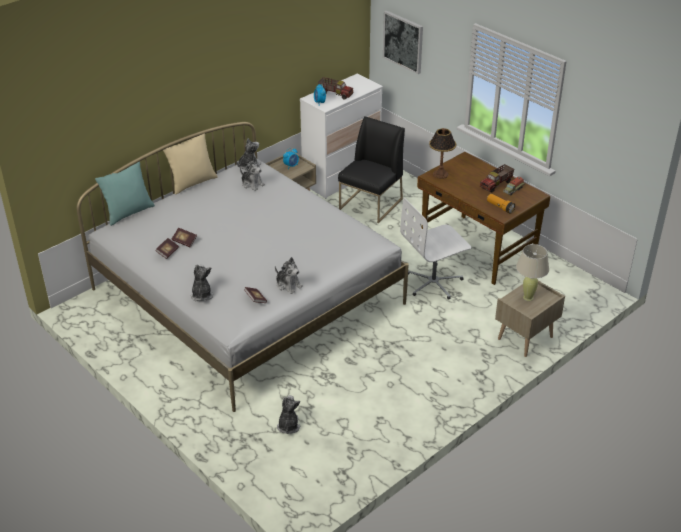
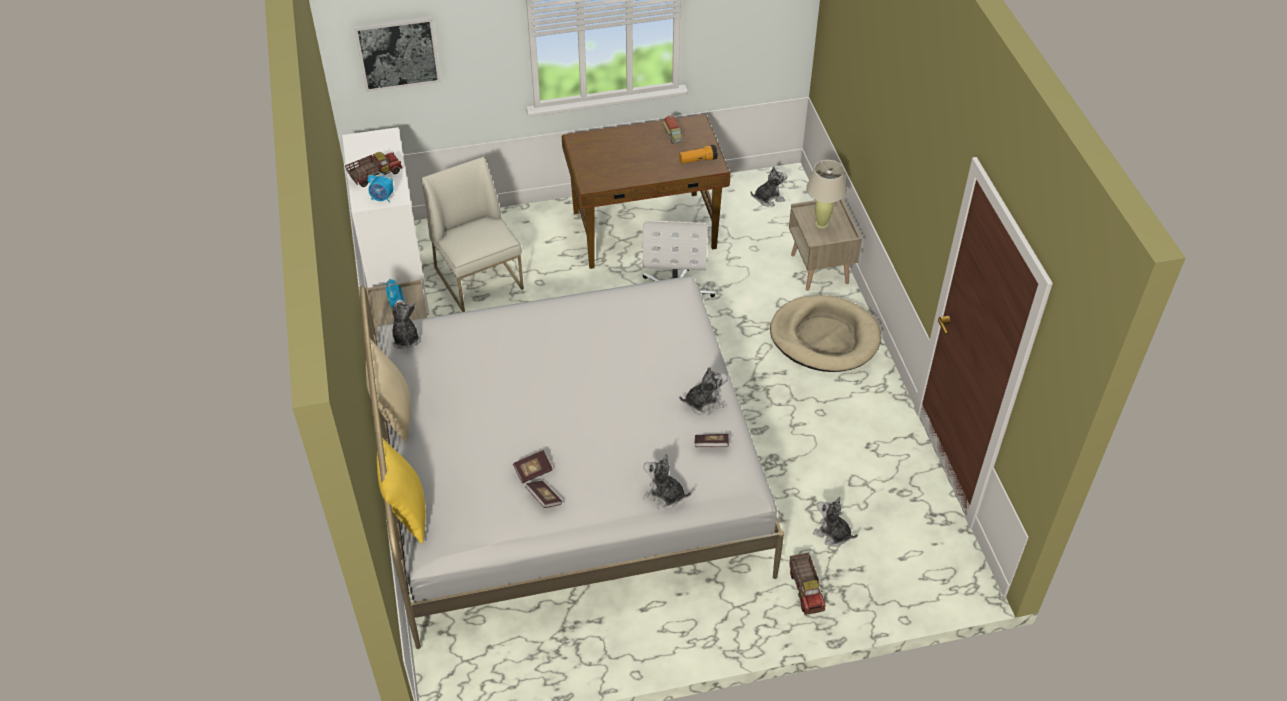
camera: 60 degrees left, 10 degrees up
(128, 213) = (406, 511): turquoise pillow -> yellow pillow
(252, 184) = (456, 351): plush toy -> plush toy (768, 198)
(371, 204) = (479, 278): black chair -> white chair
(440, 174) = (592, 175): table lamp -> none
(461, 363) = (824, 337): none -> beige dog bed
(496, 184) = (652, 142): toy truck -> toy truck (806, 590)

